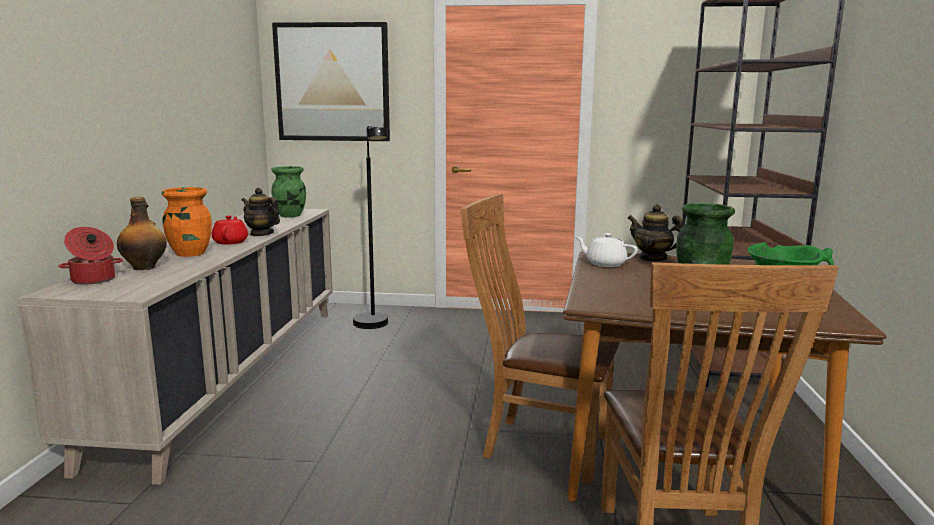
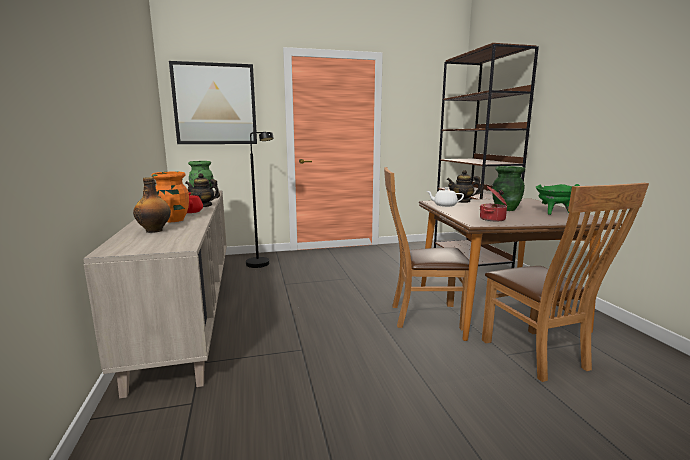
camera: 20 degrees left, 0 degrees up
(93, 280) = (128, 241): cooking pot -> cooking pot (493, 219)

